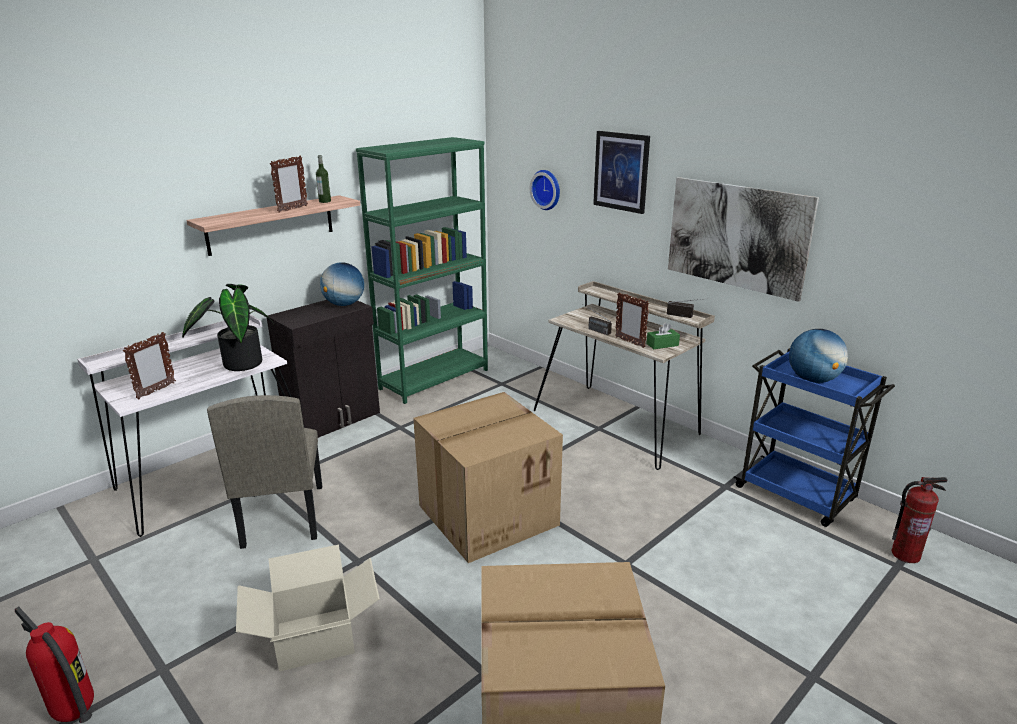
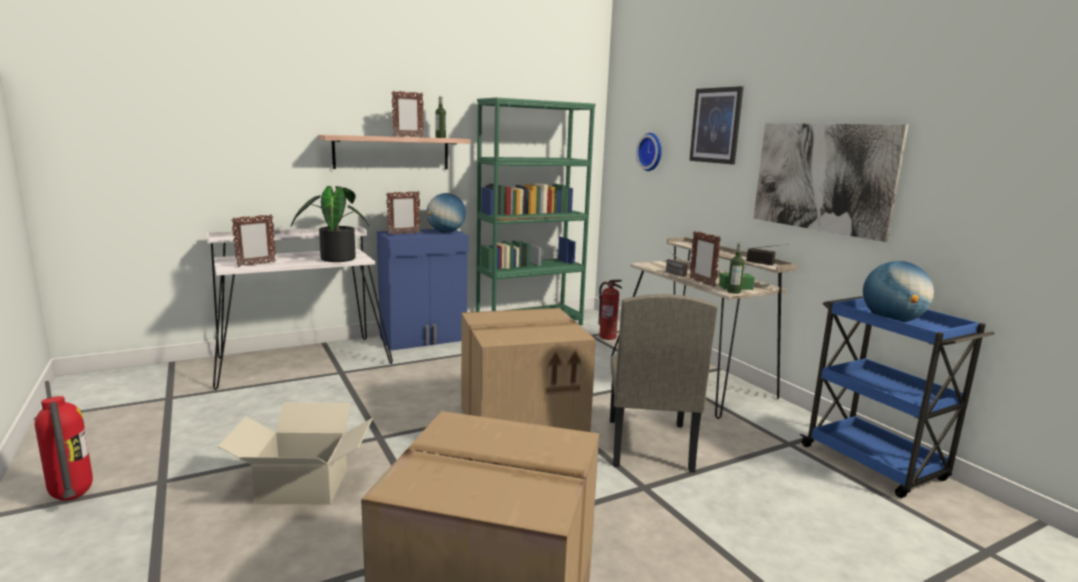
camera: 15 degrees right, 10 degrees down
(282, 516) = (336, 395): beige chair -> beige chair (648, 444)
(301, 316) = (404, 234): none -> picture frame
(334, 419) = (424, 339): black cabinet -> blue cabinet
(664, 352) = (733, 292): none -> bottle
(905, 554) = (1002, 543): fire extinguisher -> fire extinguisher (608, 337)

